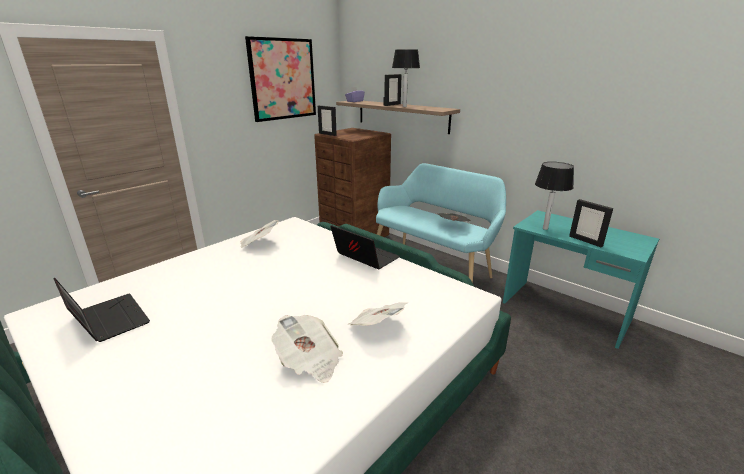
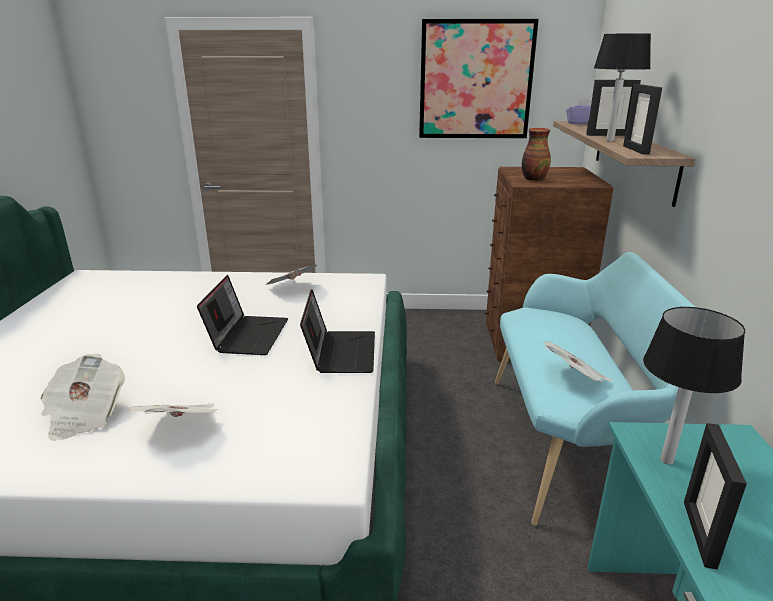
camera: 50 degrees right, 0 degrees up
(107, 320) = (92, 300): laptop -> laptop (247, 335)
(328, 134) = (512, 170): picture frame -> picture frame (637, 150)
(351, 136) = (533, 179): none -> vase

